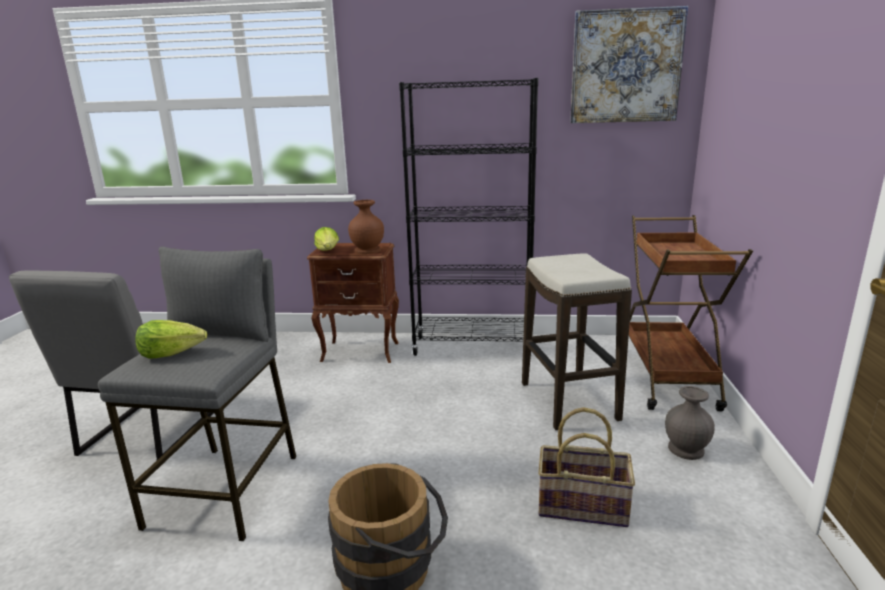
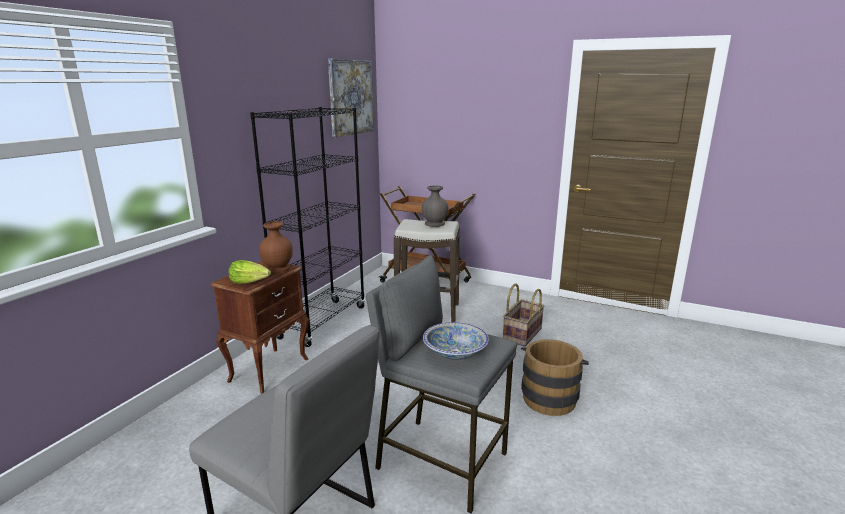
camera: 70 degrees left, 0 degrees up
(172, 353) = (455, 352): lettuce -> bowl
(686, 450) = (492, 299): grey vase -> grey vase (435, 224)

